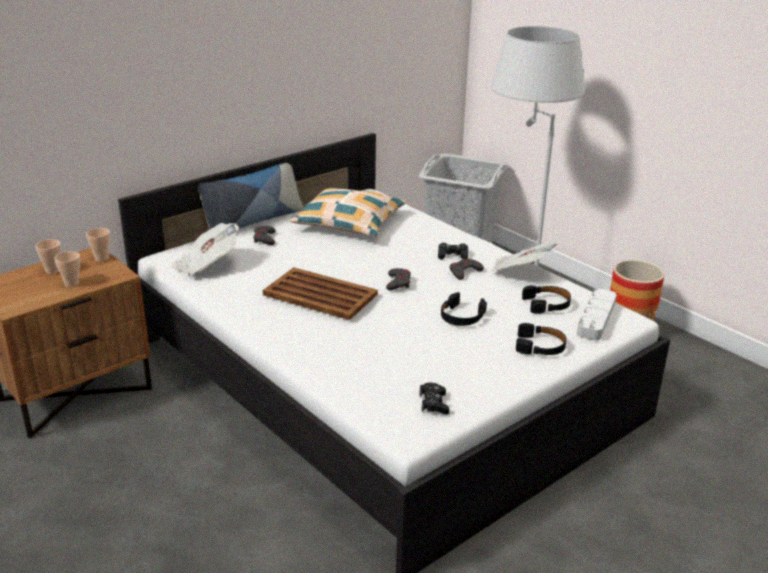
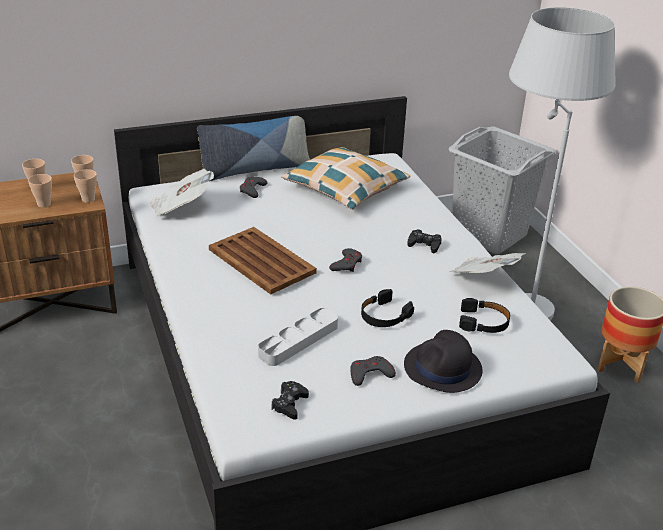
camera: 20 degrees right, 5 degrees up
(116, 271) = (88, 199): none -> cup
(464, 272) = (423, 266): grey game controller -> grey game controller (370, 374)
(540, 346) = (442, 369): black headphones -> black hat
(596, 318) = (526, 350): grey tray -> grey tray (298, 340)

